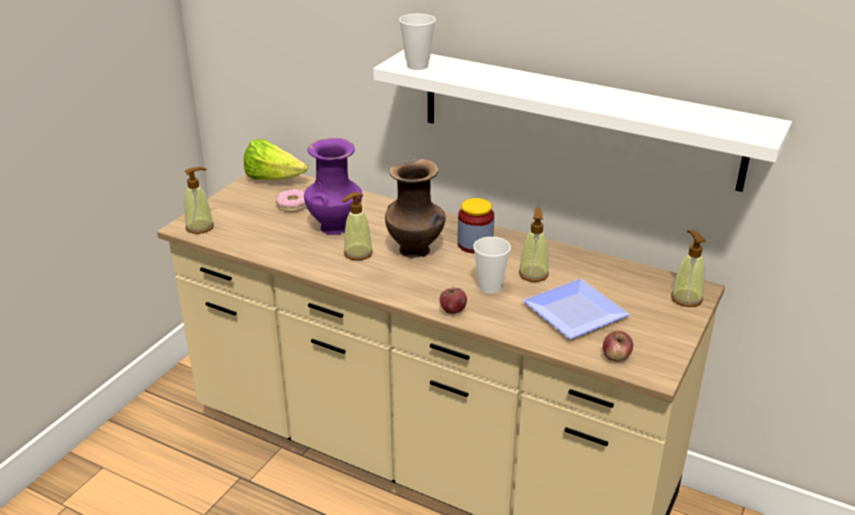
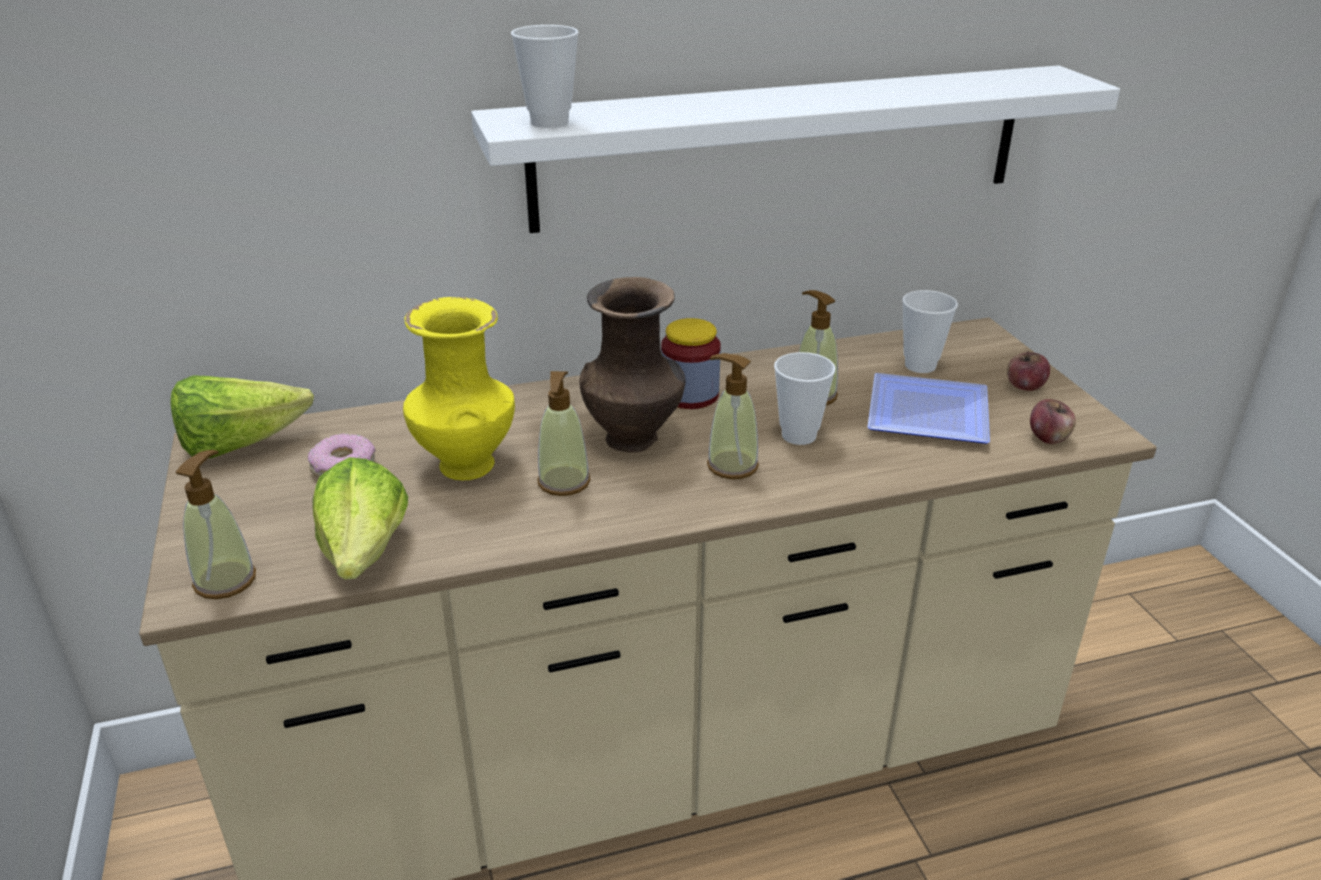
camera: 45 degrees left, 0 degrees up
(252, 241) = (365, 551): none -> lettuce
(335, 227) = (465, 464): purple vase -> yellow vase
(452, 310) = (810, 485): apple -> apple (1024, 387)
(621, 289) = (920, 365): none -> cup
(686, 298) = (987, 345): soap dispenser -> soap dispenser (732, 465)

